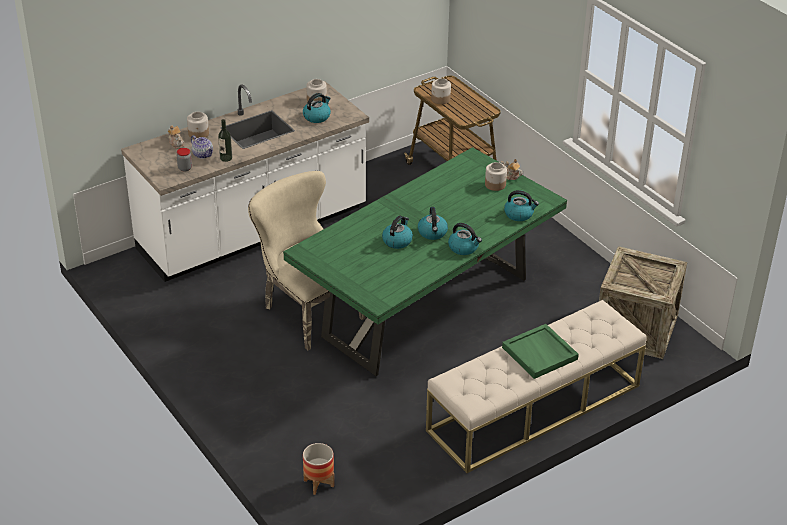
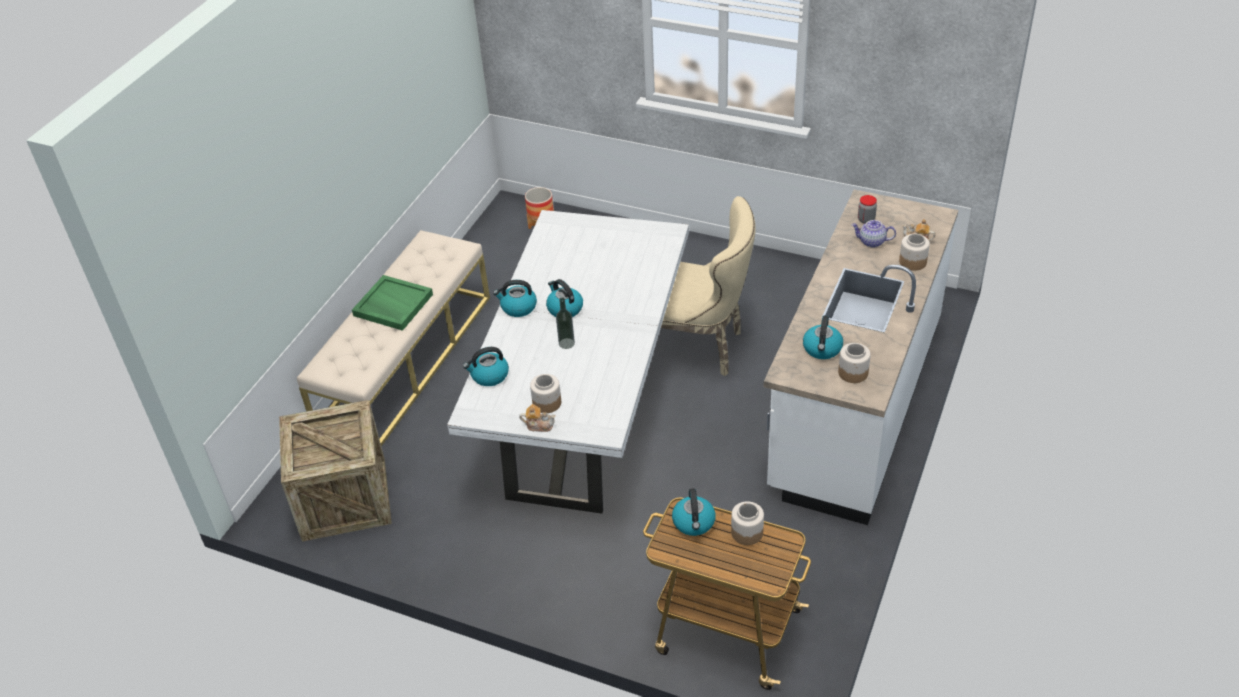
camera: 150 degrees right, 5 degrees up
(226, 158) = (844, 249): bottle -> bottle (566, 343)
(397, 241) = (592, 283): kettle -> kettle (694, 523)
(425, 308) = (585, 408): green dining table -> white dining table

